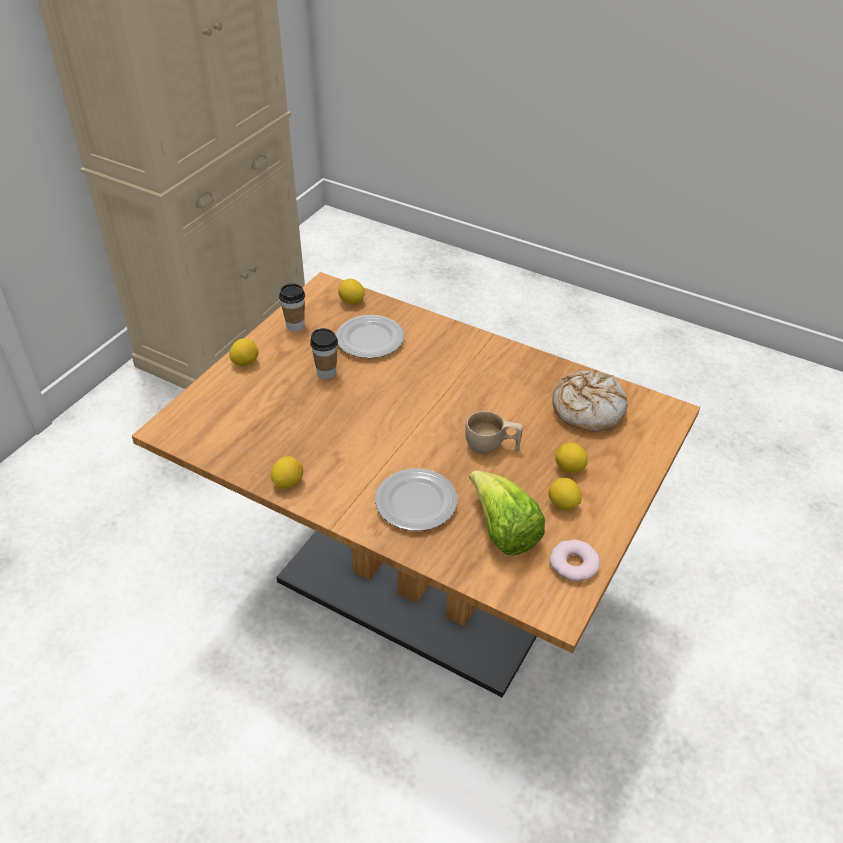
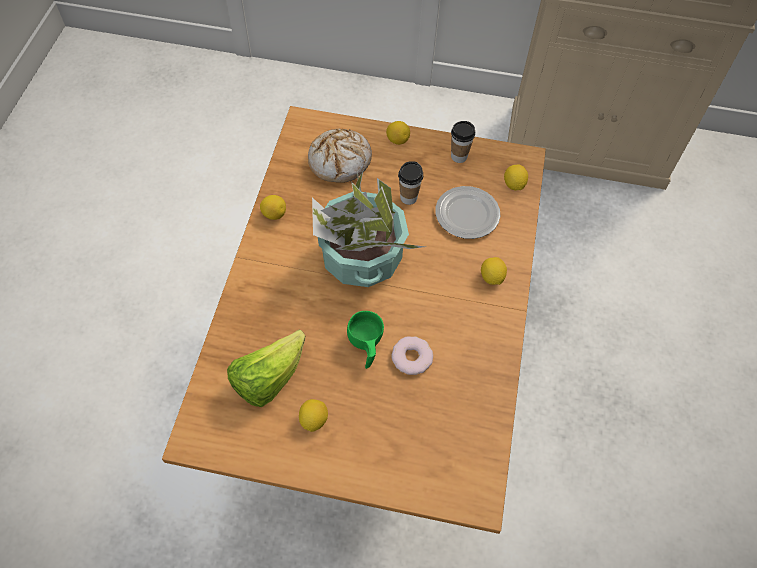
camera: 70 degrees right, 15 degrees up
(382, 425) = (361, 256): none -> potted plant
(416, 502) = (281, 306): plate -> none
(492, 447) = (365, 346): beige cup -> green cup
(569, 468) = (361, 417): lemon -> lemon (491, 277)
(573, 564) = (246, 442): donut -> donut (411, 357)
(587, 409) = (449, 417): bread -> bread (340, 161)

